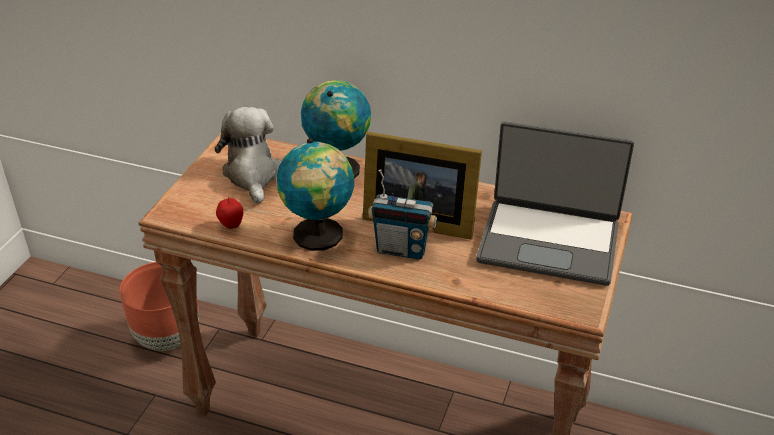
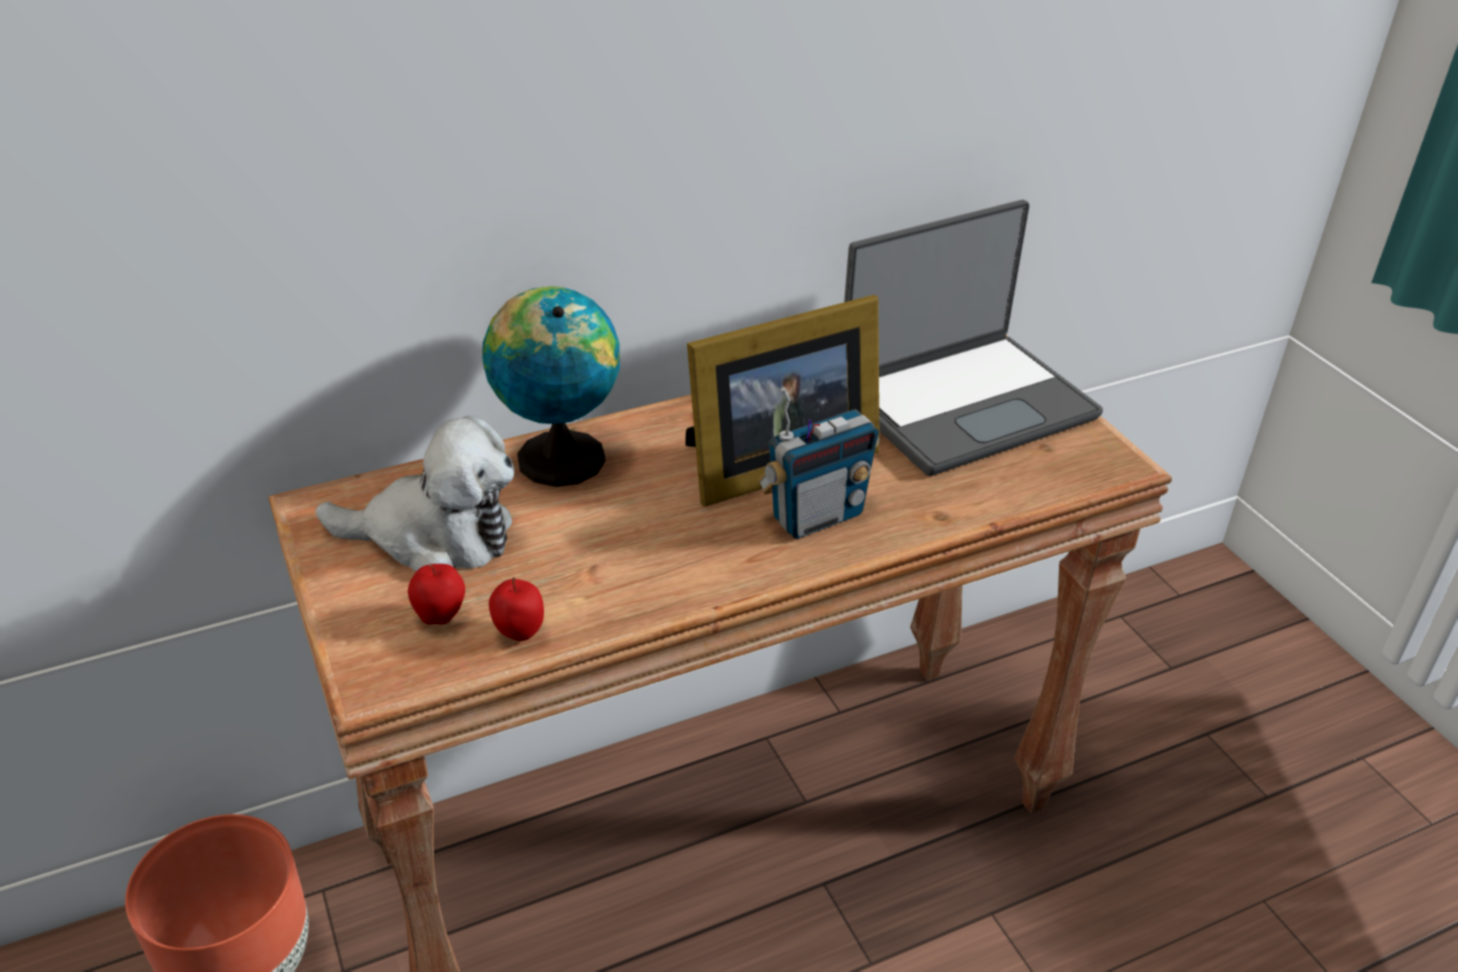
camera: 45 degrees left, 0 degrees up
(215, 204) = (441, 617): none -> apple
(252, 174) = (434, 537): plush toy -> plush toy turned 150 degrees clockwise
(319, 237) = (681, 568): globe -> none

